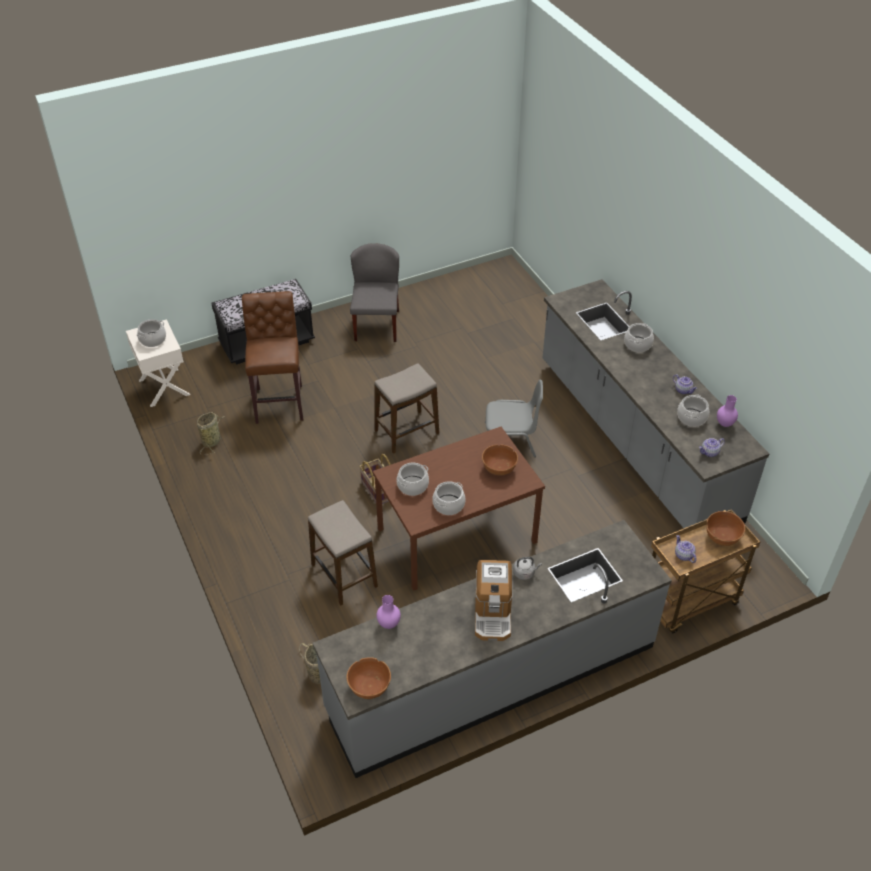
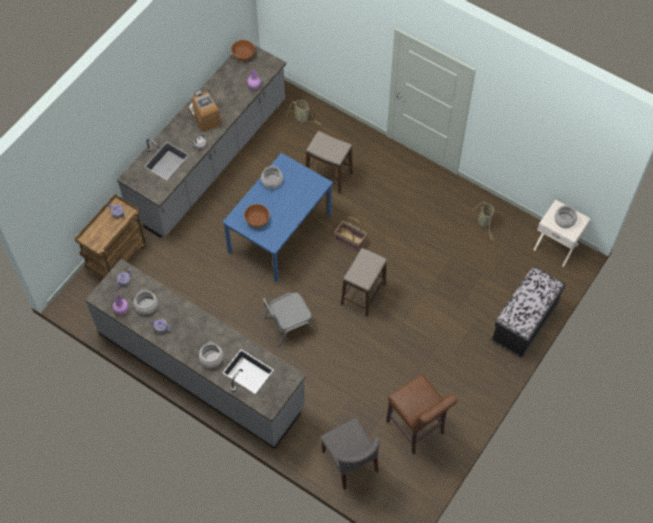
camera: 150 degrees right, 15 degrees up
(279, 401) = (468, 275): brown stool -> brown stool (417, 430)
(376, 325) = (458, 385): grey chair -> grey chair (350, 461)
(412, 486) = (301, 183): cooking pot -> none
(456, 536) = (280, 232): brown dining table -> blue dining table
(722, 537) = (99, 237): brown bowl -> none

